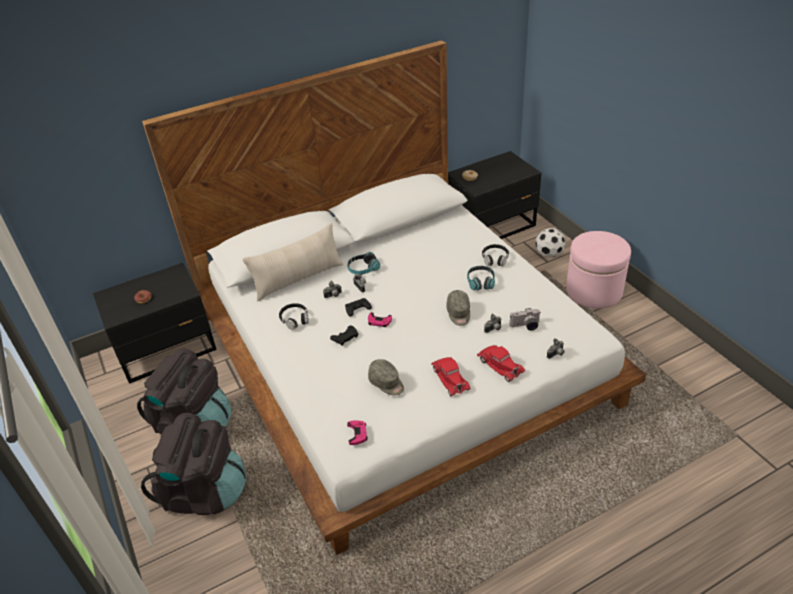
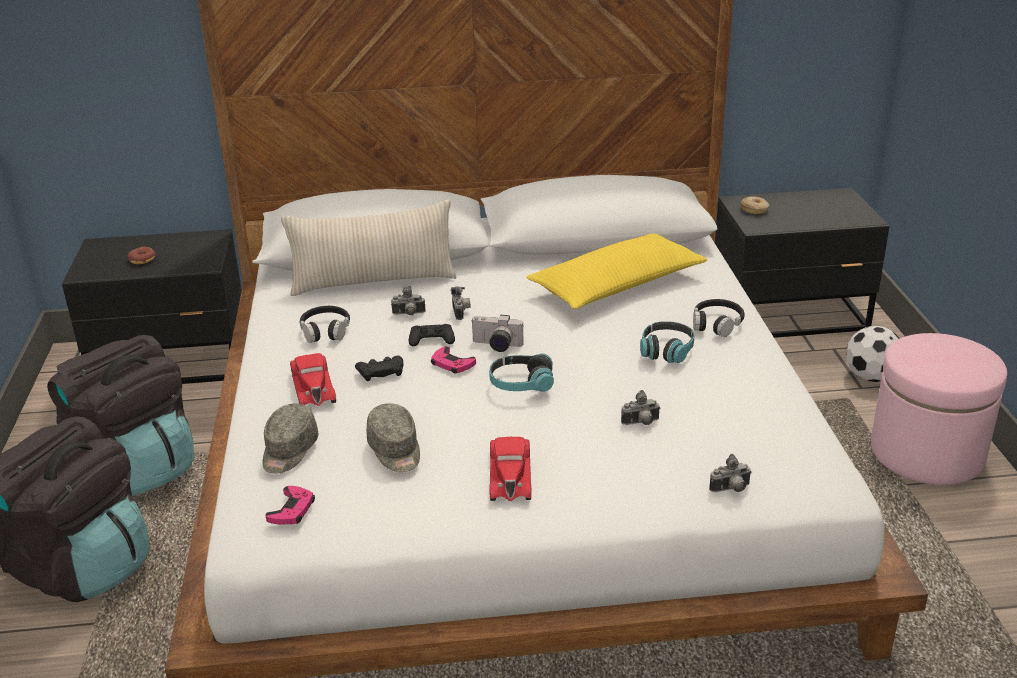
camera: 20 degrees right, 10 degrees down
(363, 269) = (484, 290): headphones -> headphones (521, 383)
(431, 247) = (616, 286): none -> yellow pillow
(459, 313) = (595, 385): grey cap -> grey cap (289, 451)
(500, 365) = (613, 479): red toy car -> red toy car (313, 386)
(525, 326) = (703, 433): camera -> camera (496, 346)

